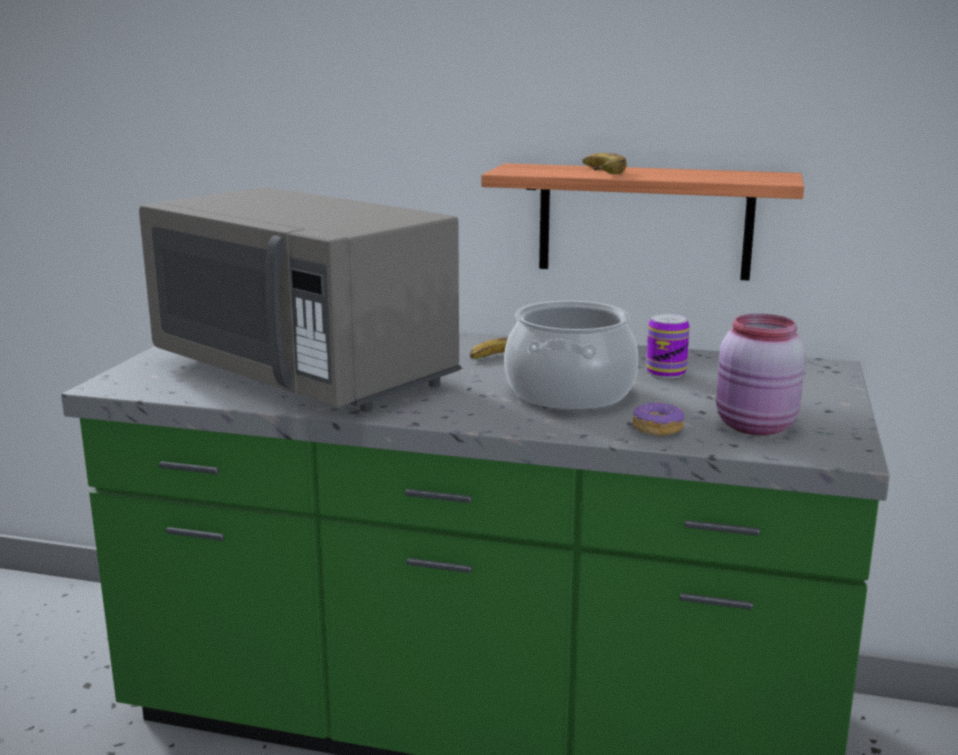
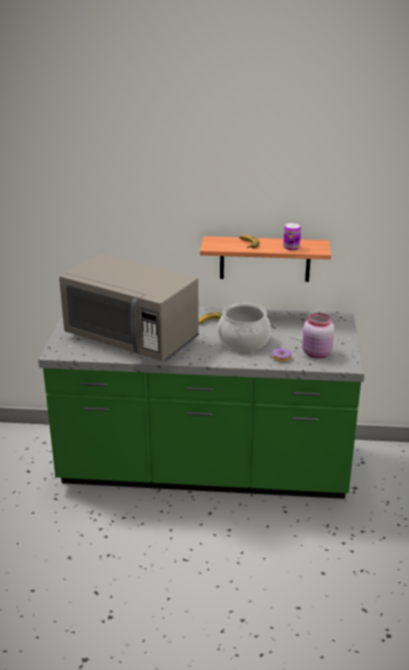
camera: 10 degrees left, 10 degrees up
(666, 373) = (278, 326): can -> can (291, 247)

